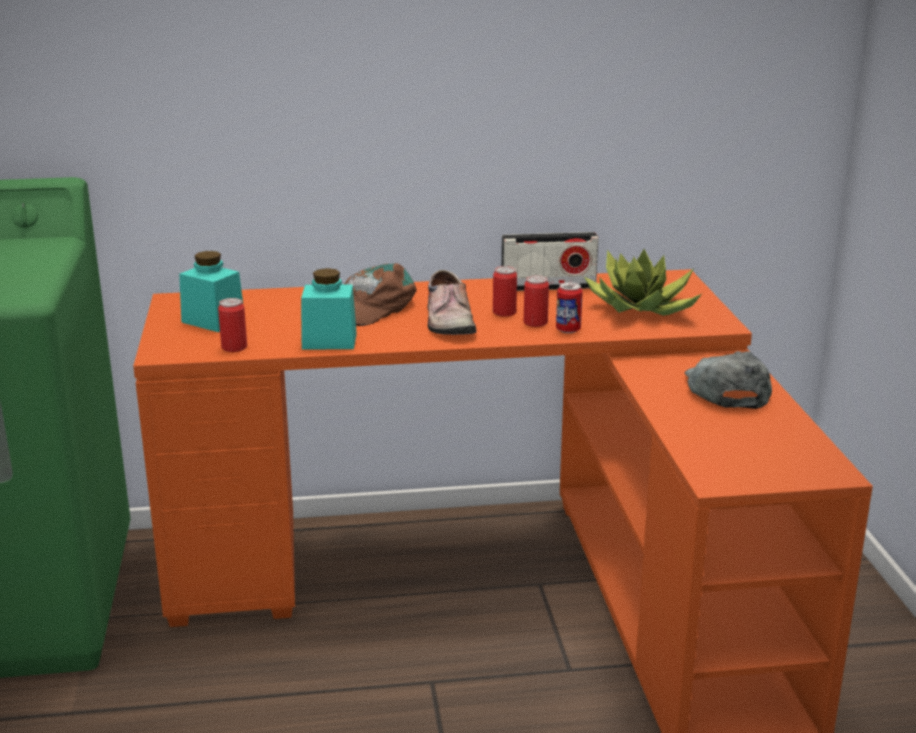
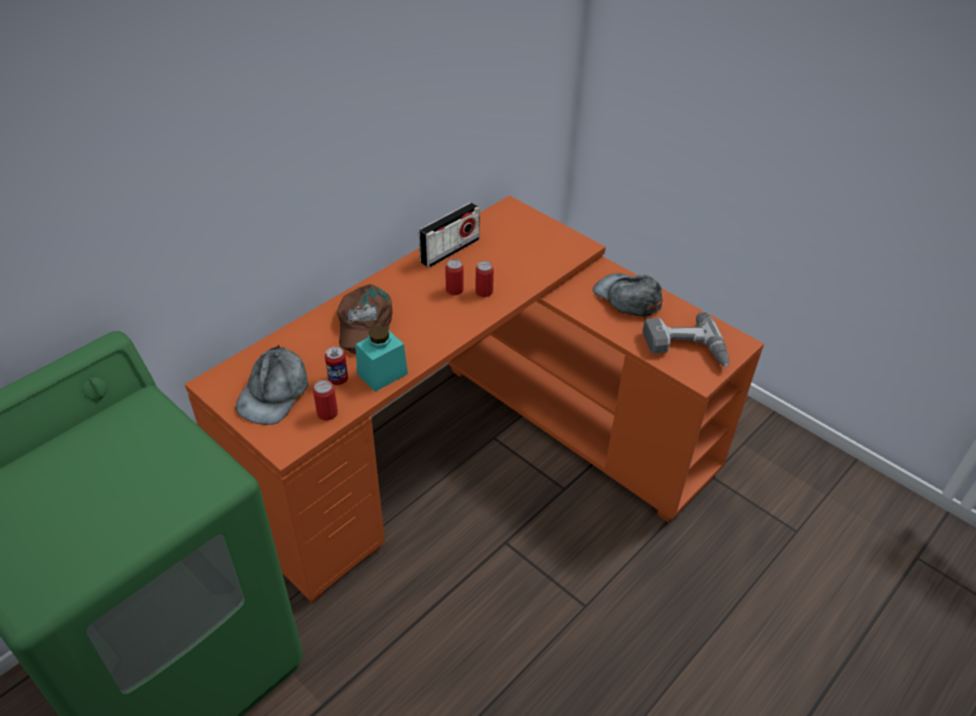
camera: 40 degrees left, 20 degrees up
(213, 321) = (274, 393): turquoise jar -> grey cap
(447, 321) = (430, 316): shoe -> none
(568, 330) = (510, 290): can -> can (338, 379)
(641, 309) = (526, 249): potted plant -> none
(736, 451) = (685, 349): none -> power drill

